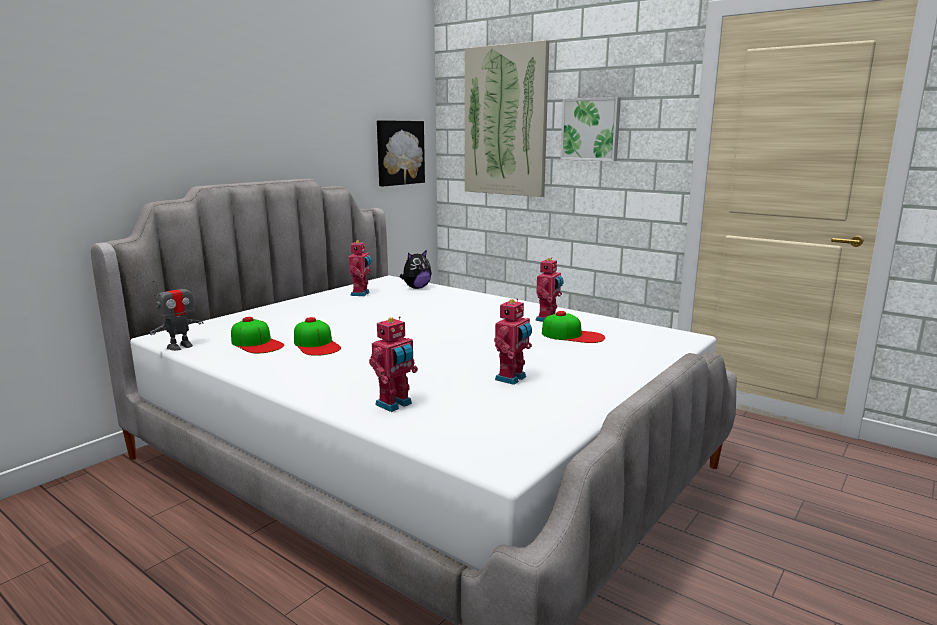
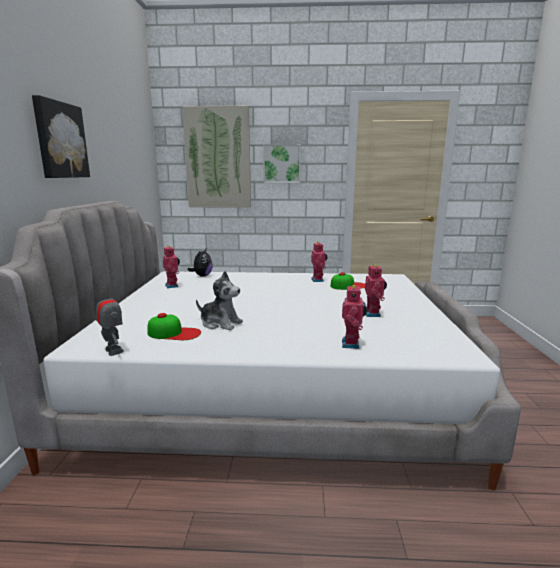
camera: 35 degrees left, 0 degrees up
(180, 346) = (113, 351): toy robot -> toy robot turned 45 degrees counterclockwise
(316, 345) = (220, 323): cap -> plush toy
(399, 152) = (144, 180): picture -> picture (60, 140)

